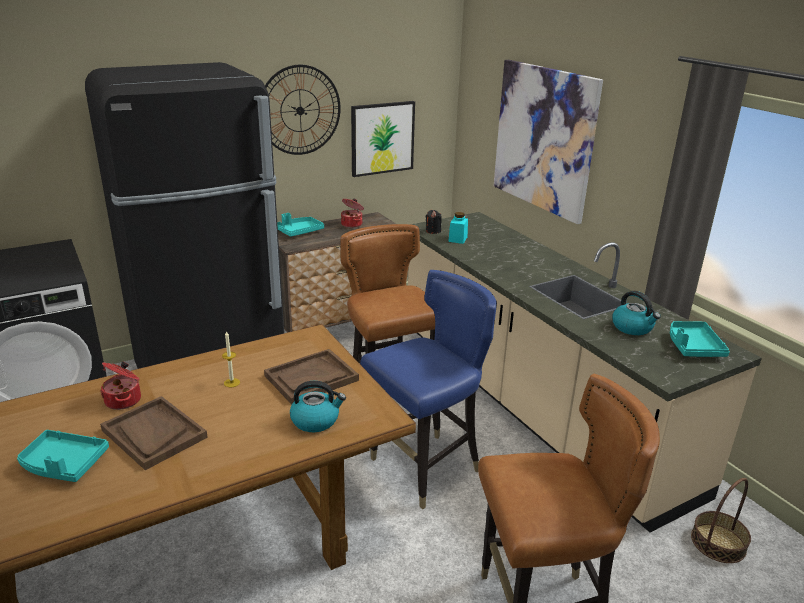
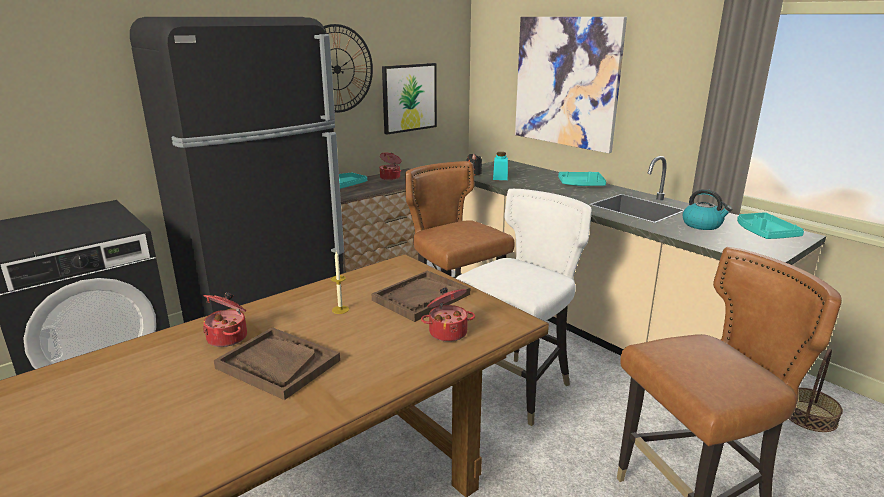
camera: 10 degrees left, 5 degrees down
(63, 464) = (183, 406): turquoise tray -> turquoise tray (581, 185)
(316, 420) = (448, 332): kettle -> cooking pot
(425, 469) = (517, 389): blue chair -> white chair

